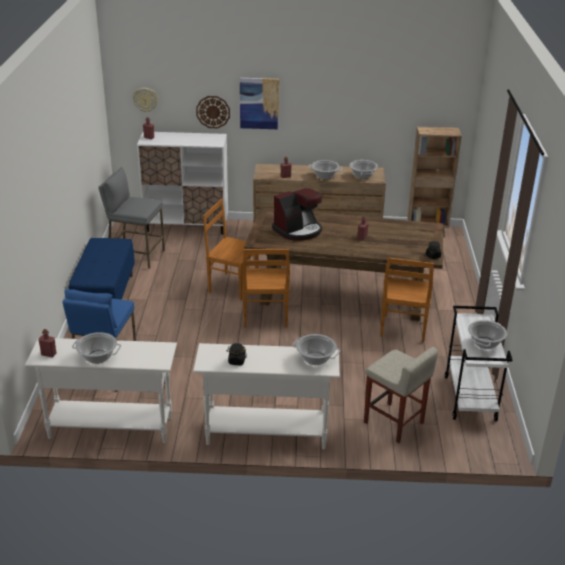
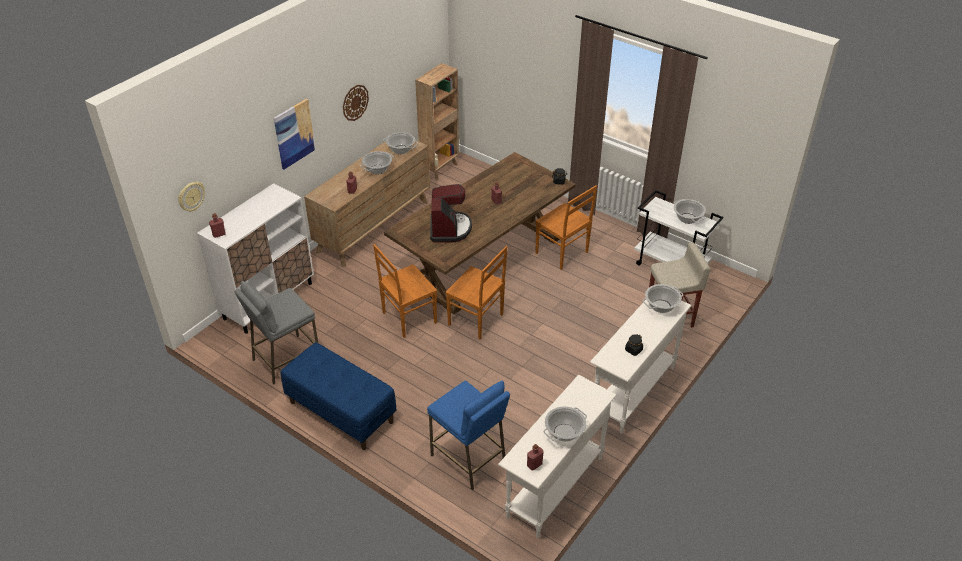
camera: 55 degrees left, 10 degrees up
(213, 112) = (256, 168): wall clock -> wall clock (355, 102)

